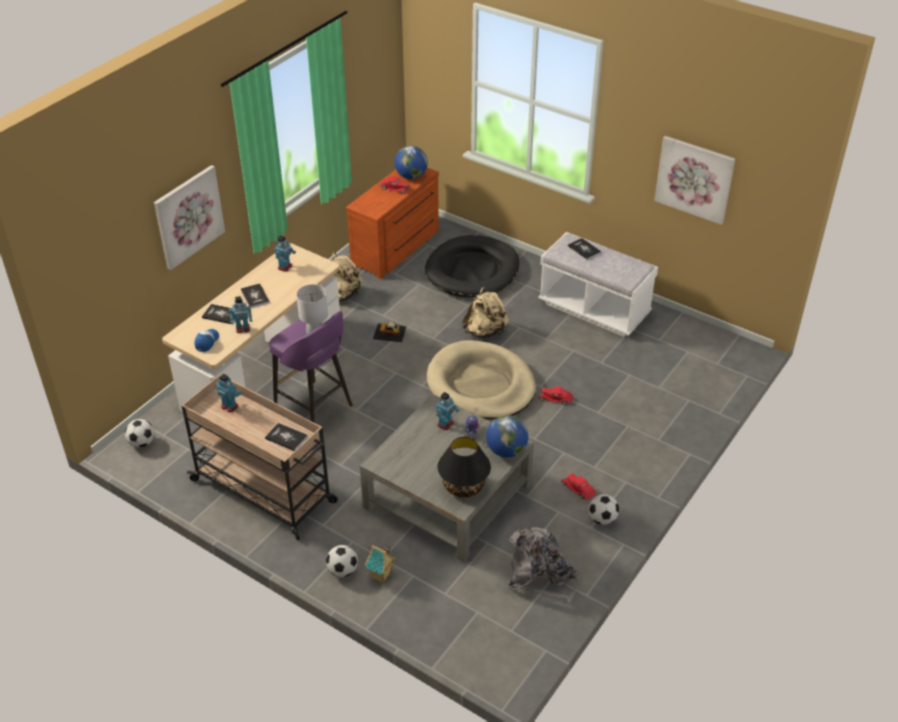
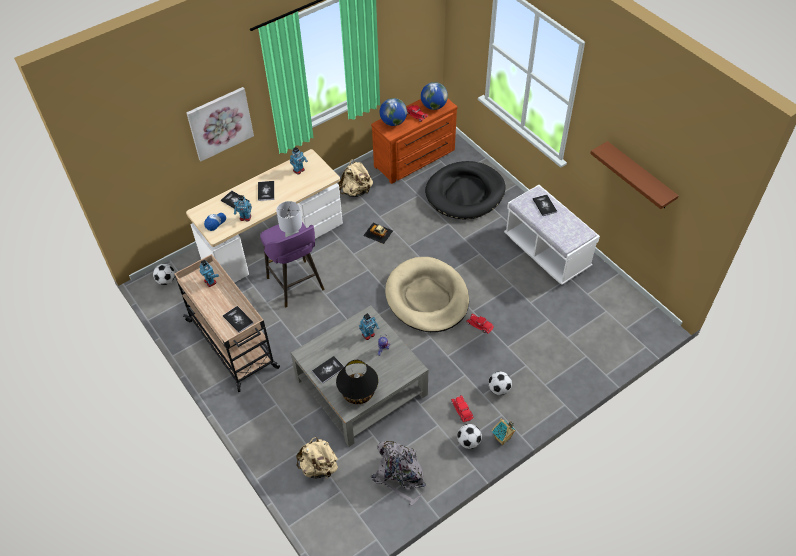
camera: 20 degrees right, 10 degrees up
(343, 570) = (260, 426): football -> football (499, 389)
(381, 576) = (285, 439): toy house -> toy house (502, 439)
(415, 472) = (328, 370): none -> book
(485, 332) = (451, 251): beige backpack -> beige backpack (319, 467)
(506, 451) = (404, 371): globe -> globe (393, 122)
(694, 179) = (639, 176): picture -> brown shelf

